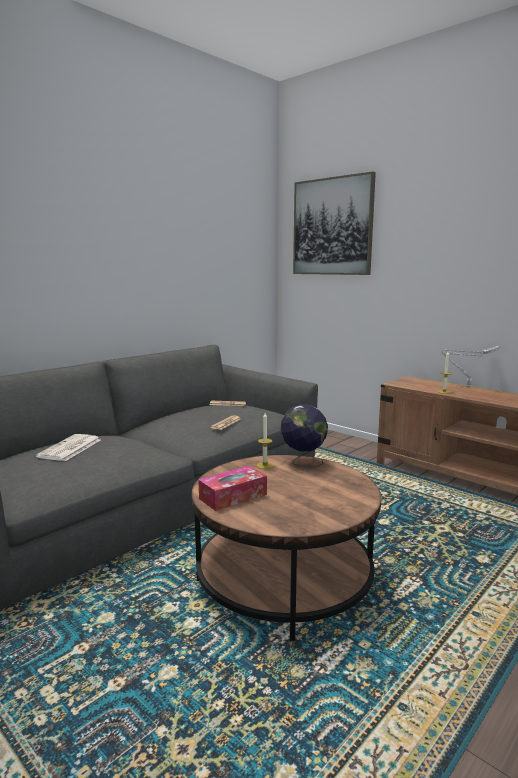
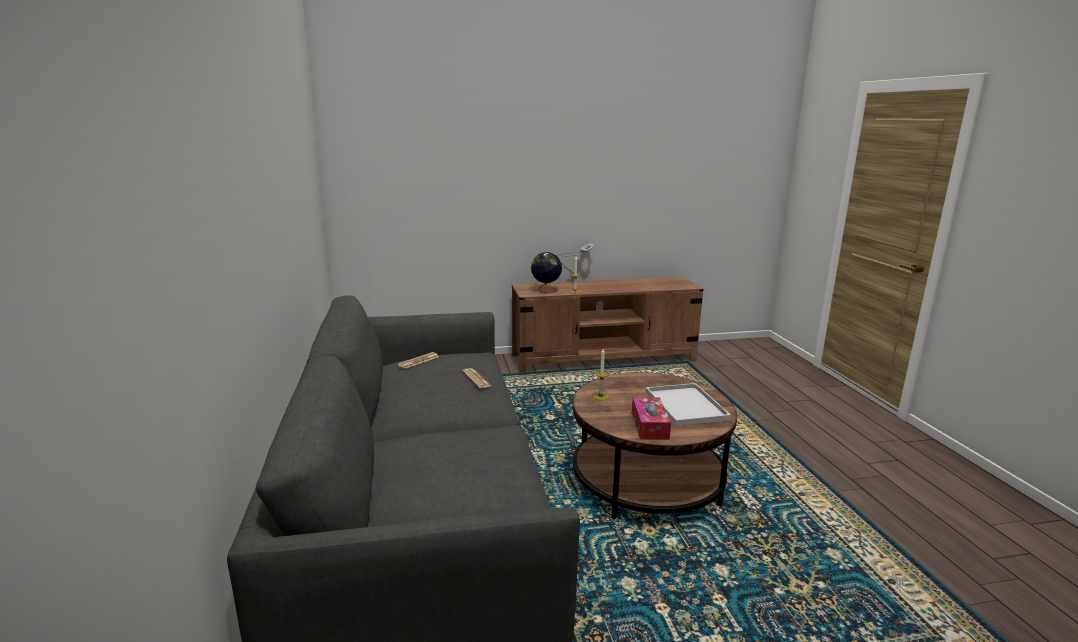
camera: 55 degrees left, 5 degrees up
(70, 448) = (436, 468): newspaper -> none
(303, 462) = (610, 382): globe -> globe (546, 290)
(307, 501) = (684, 405): none -> white tray
(332, 227) = (405, 134): picture -> none

